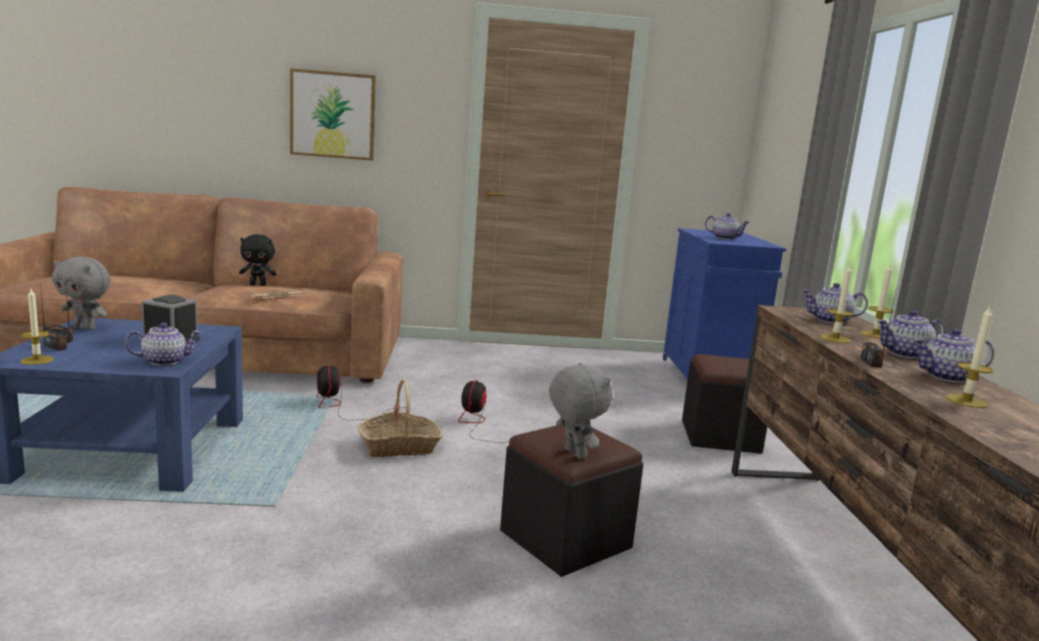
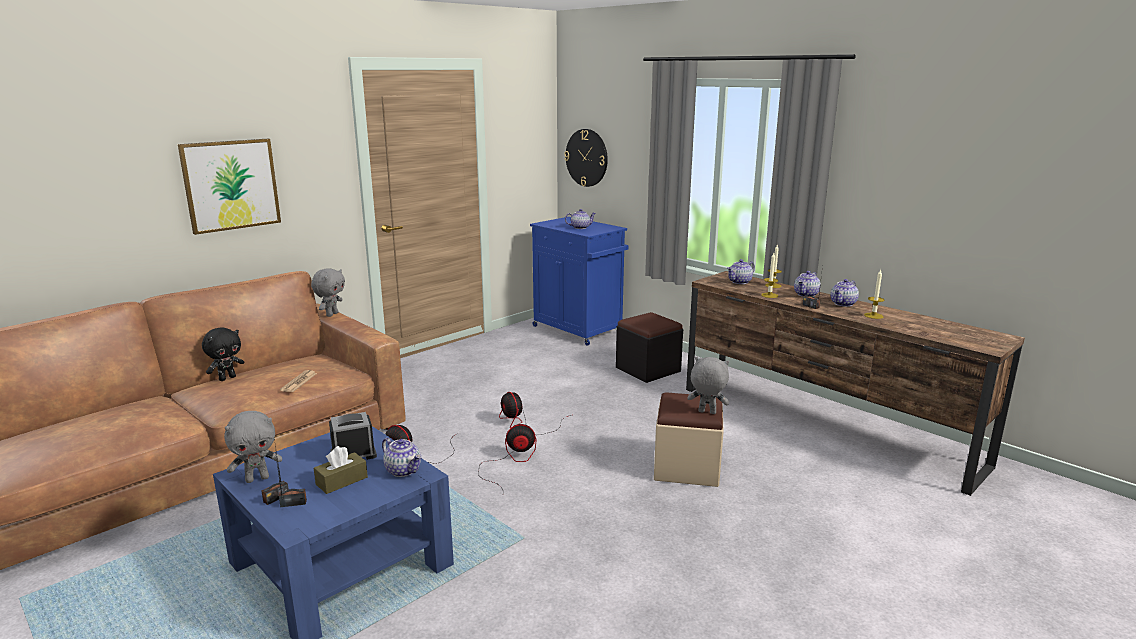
camera: 40 degrees left, 5 degrees up
(37, 360) = (318, 518): candle -> none
(115, 349) = (341, 481): none -> brown tissue box
(165, 361) = (404, 470): teapot -> teapot turned 105 degrees clockwise
(383, 259) = (331, 314): none -> grey plush toy
(399, 447) = (510, 462): basket -> fan
(565, 539) = (687, 467): black ottoman -> beige ottoman
(771, 154) = (586, 158): none -> wall clock

